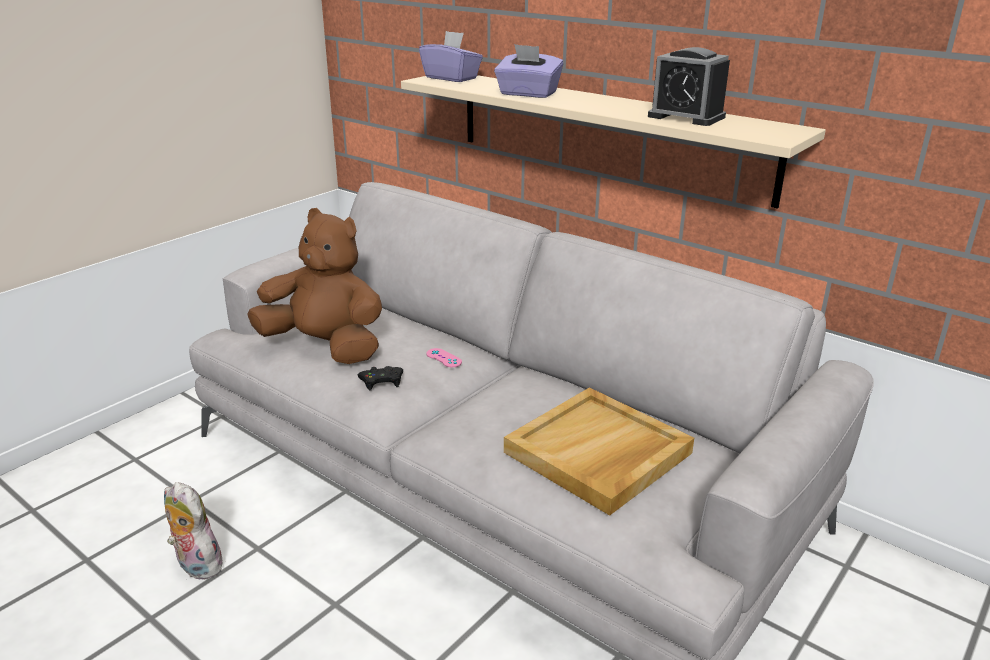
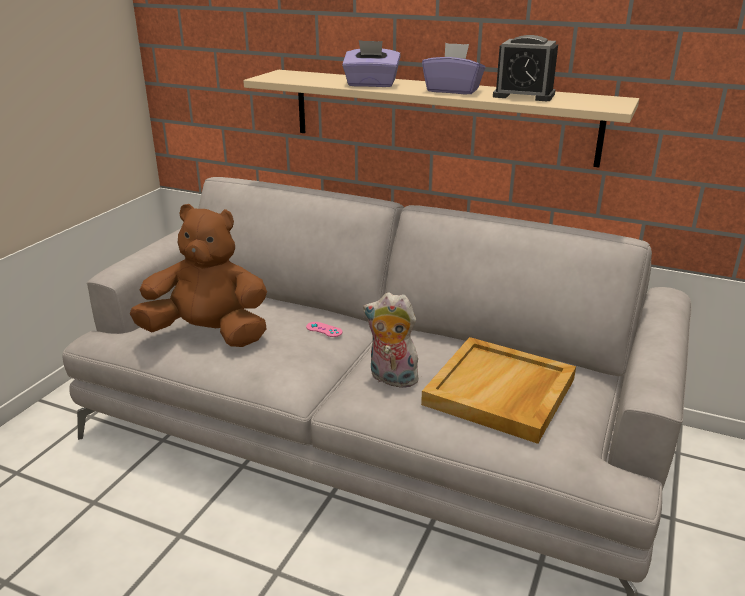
camera: 15 degrees left, 0 degrees up
(196, 565) = (124, 564): plush toy -> plush toy (391, 379)
(382, 381) = (279, 358): black game controller -> none
(451, 78) = (288, 75): purple tissue box -> purple tissue box (452, 90)

